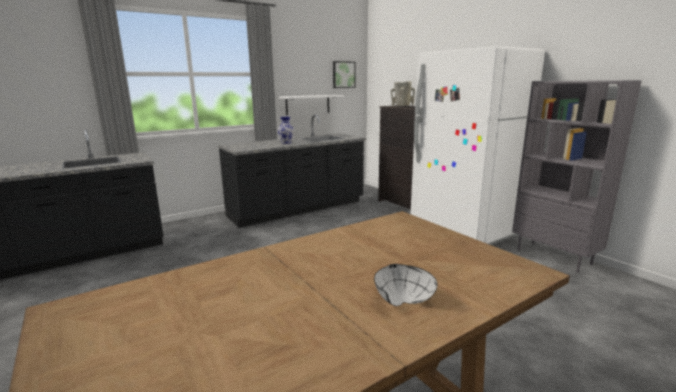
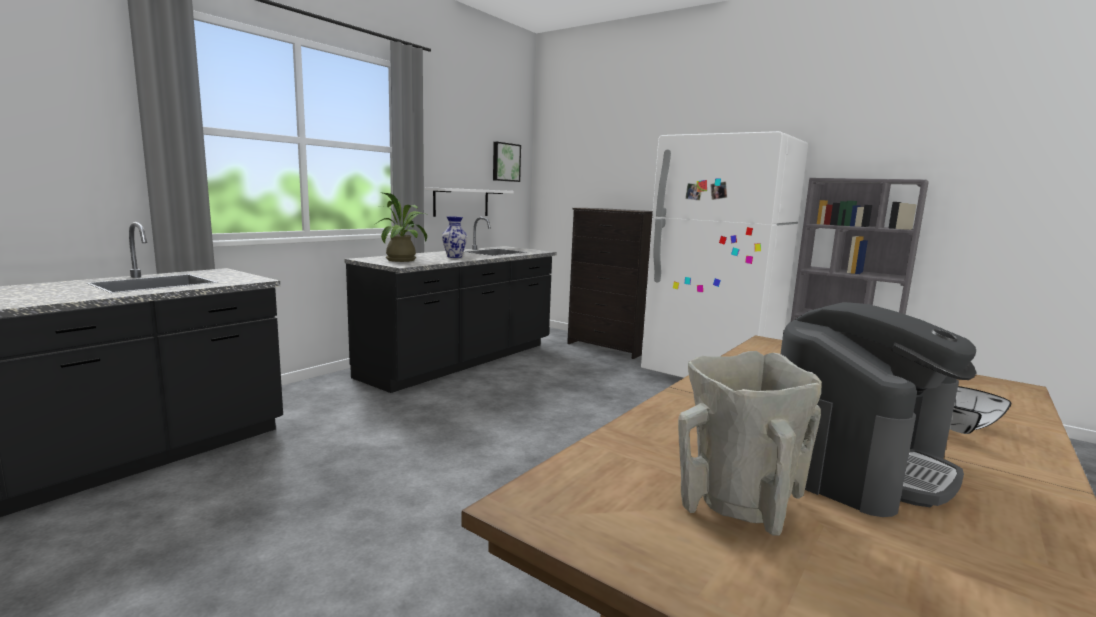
camera: 20 degrees left, 5 degrees down
(250, 145) = (404, 260): none -> potted plant
(277, 314) = (855, 462): none -> coffee machine
(401, 106) = (604, 208): beige vase -> beige vase (737, 505)

